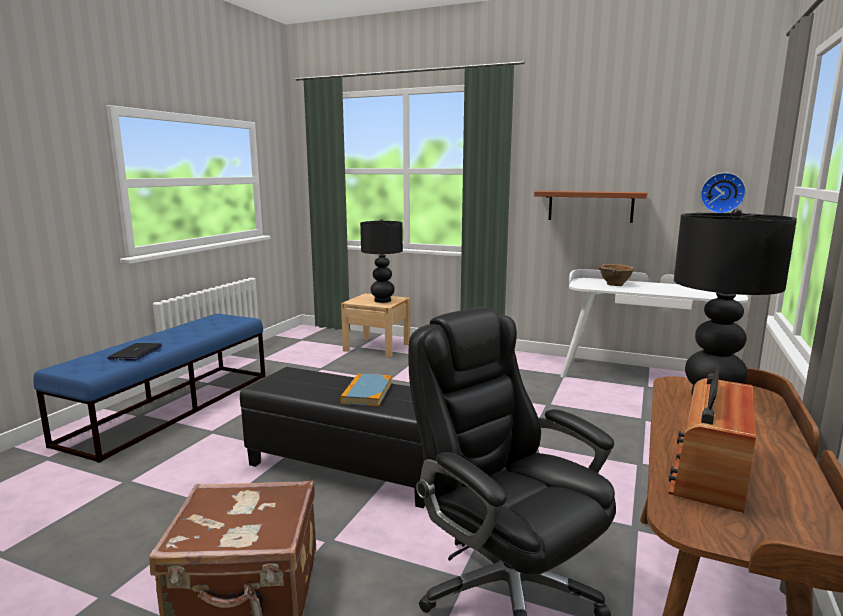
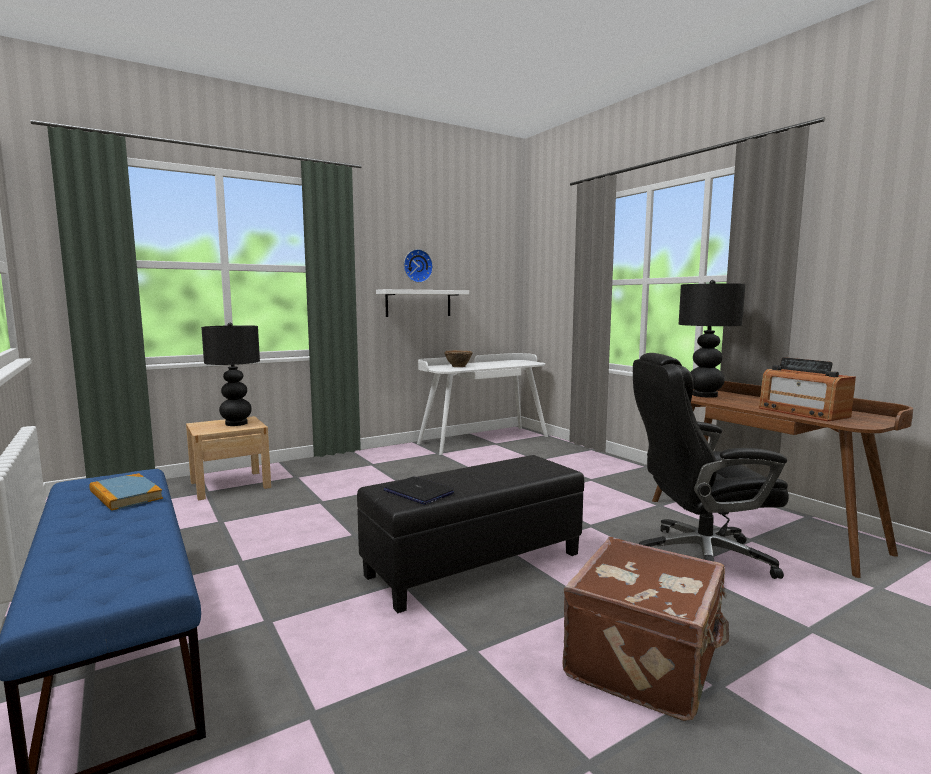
camera: 55 degrees left, 5 degrees down
(136, 353) = (128, 545): laptop -> laptop (418, 492)
(367, 392) = (494, 473): book -> book (125, 495)
(590, 206) = (418, 303): brown shelf -> white shelf
(722, 193) = (501, 291): wall clock -> wall clock (417, 266)

